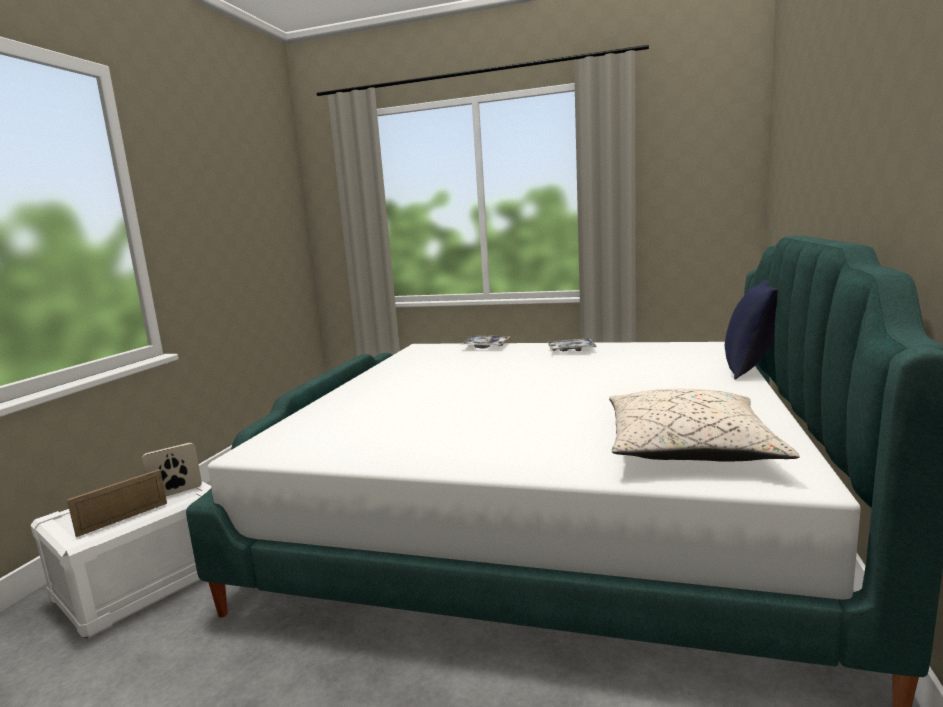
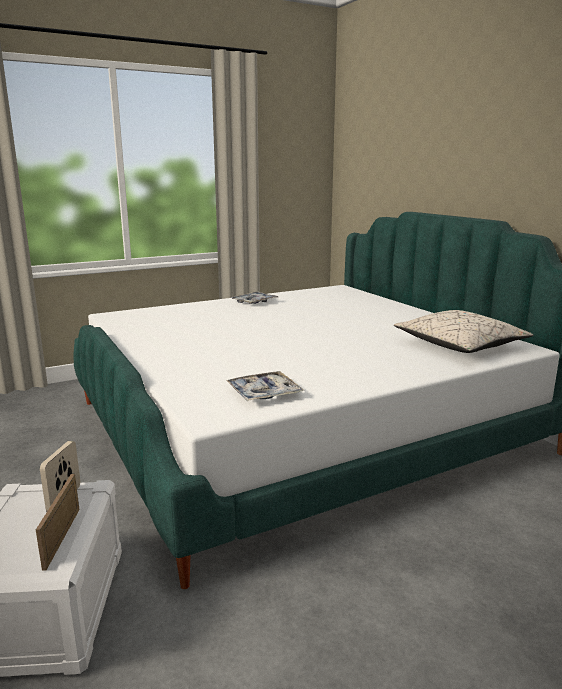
camera: 45 degrees left, 5 degrees up
(485, 346) = (174, 307): tray -> tray (264, 393)
(751, 369) = (391, 300): blue pillow -> none

